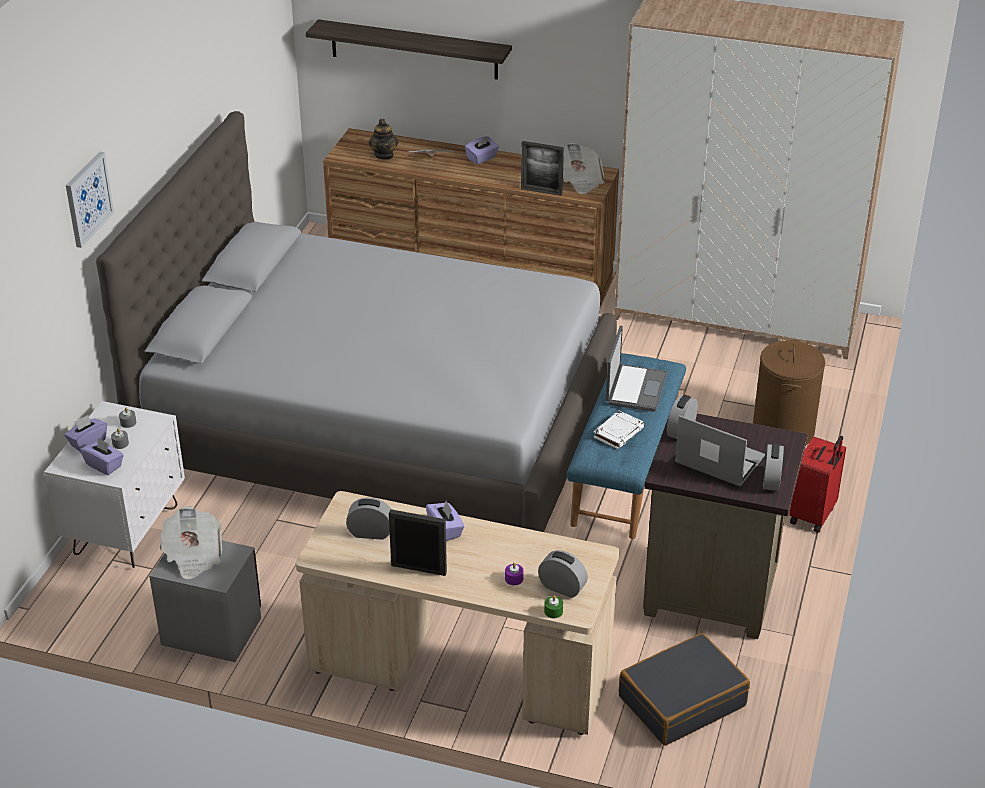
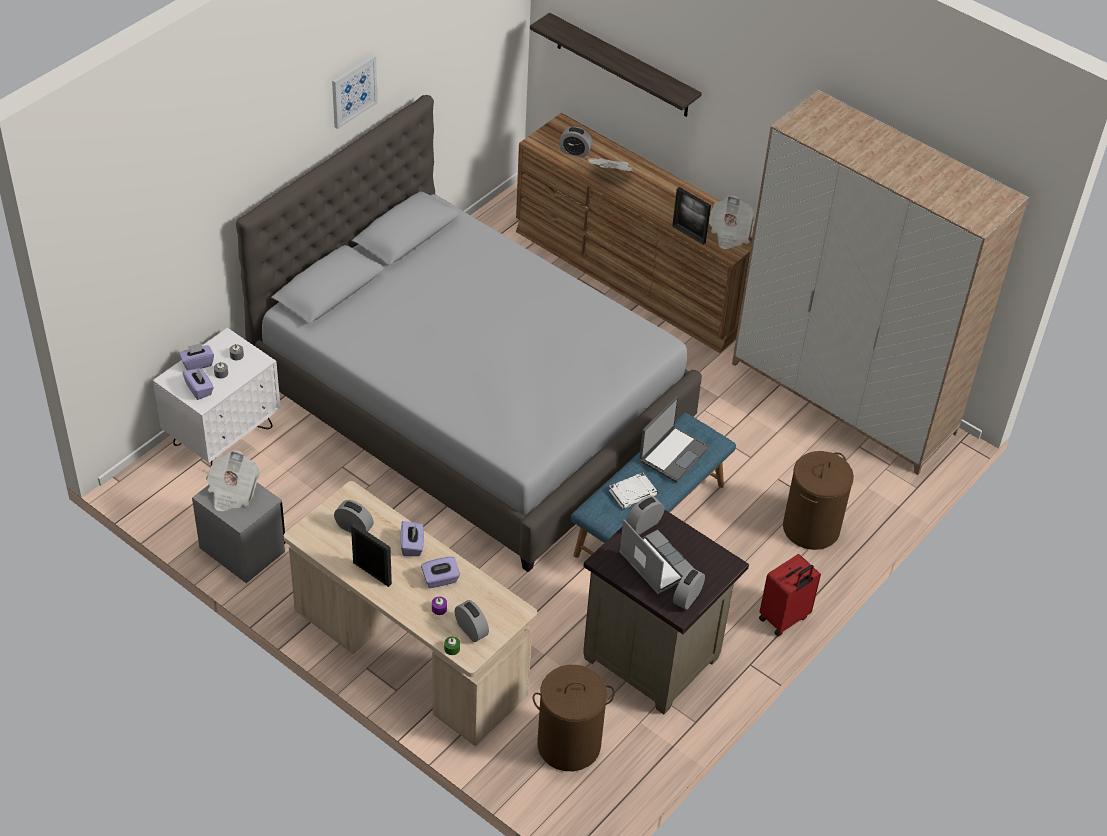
camera: 20 degrees right, 10 degrees up
(88, 199) = (239, 170): picture -> picture (353, 91)
(384, 155) = (575, 152): teapot -> alarm clock
(482, 158) = (658, 182): purple tissue box -> purple tissue box (440, 579)
(681, 700) = (568, 745): black suitcase -> brown laundry basket

